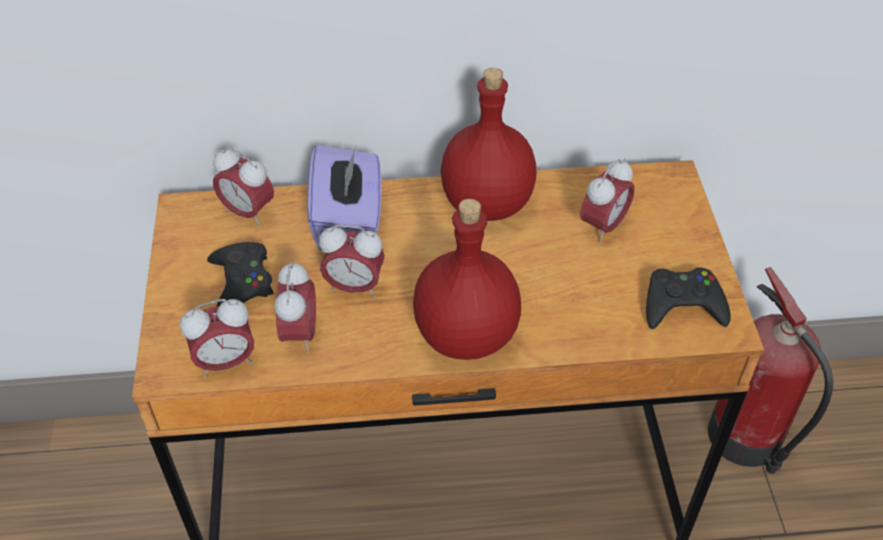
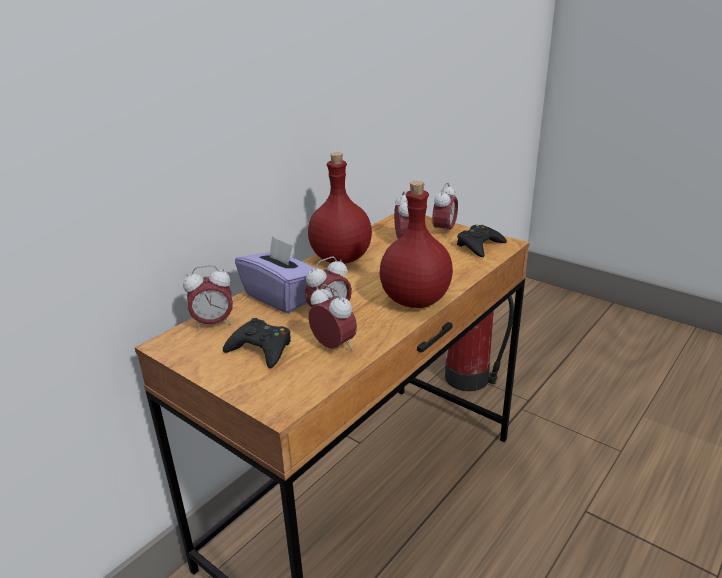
camera: 45 degrees left, 20 degrees down
(225, 362) = (312, 381): alarm clock -> alarm clock (444, 231)

